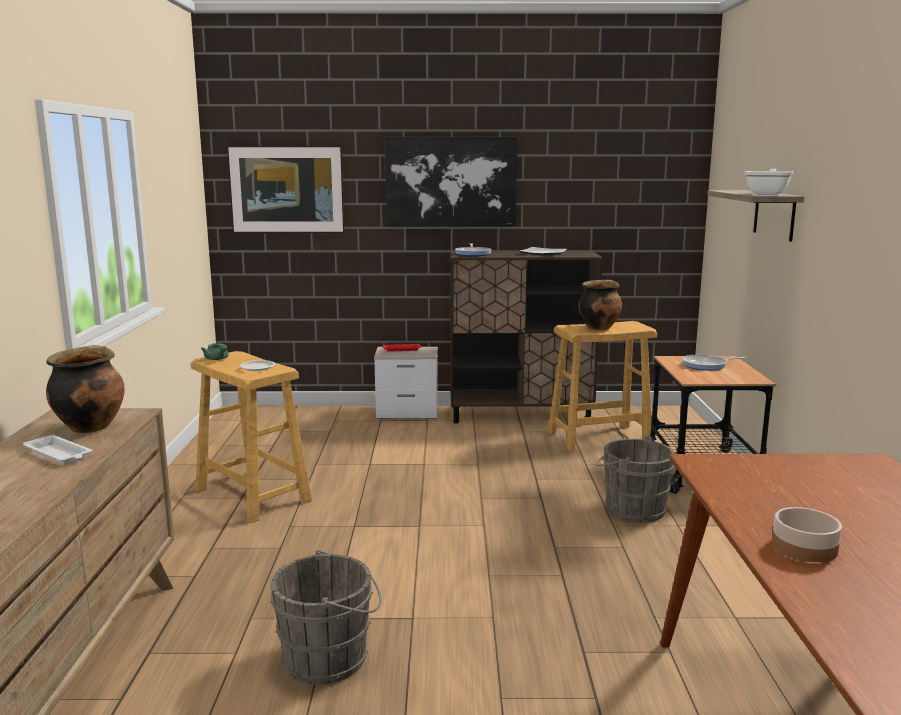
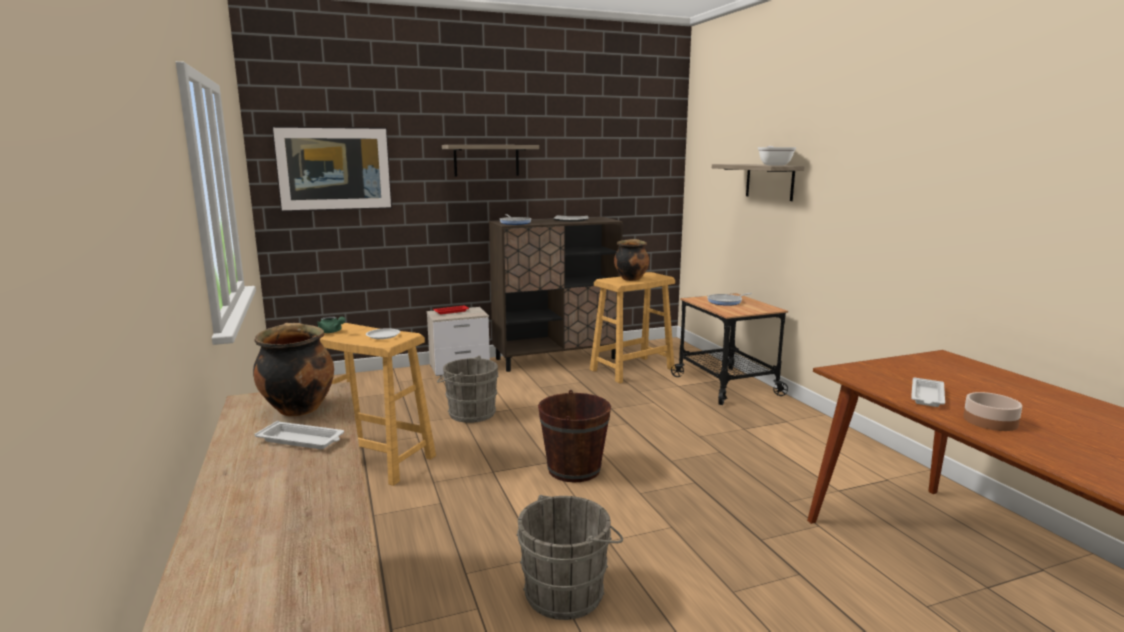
camera: 20 degrees left, 0 degrees up
(438, 538) = (574, 469): none -> brown bucket
(450, 182) = (486, 160): picture -> shelf
(631, 508) = (701, 421): grey bucket -> grey bucket (469, 413)
(765, 506) = (927, 396): none -> white tray

